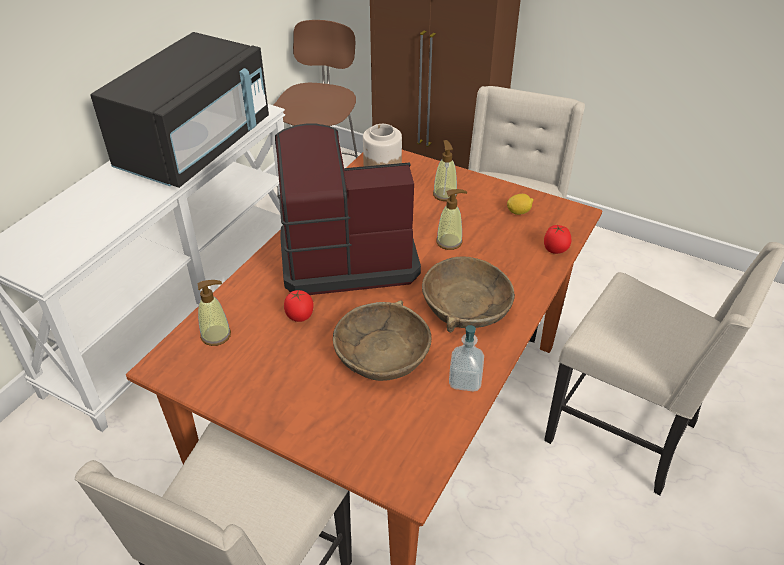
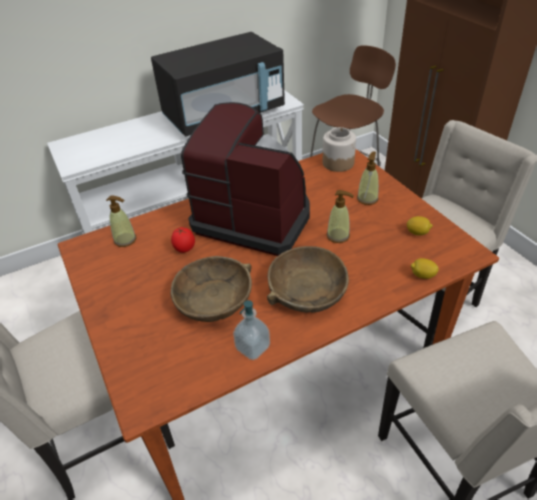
camera: 35 degrees right, 0 degrees up
(555, 250) = (422, 275): tomato -> lemon

